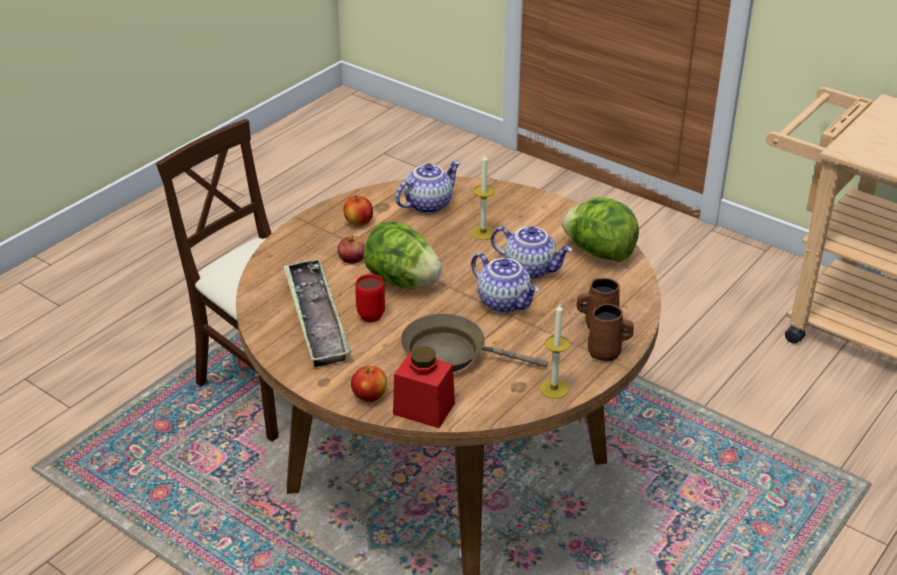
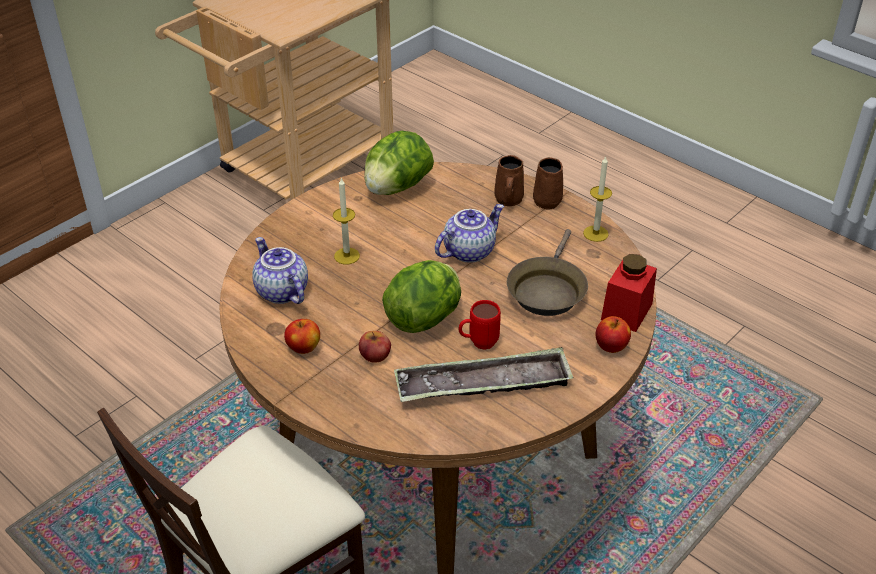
camera: 85 degrees left, 5 degrees up
(530, 269) = (417, 230): teapot -> none

